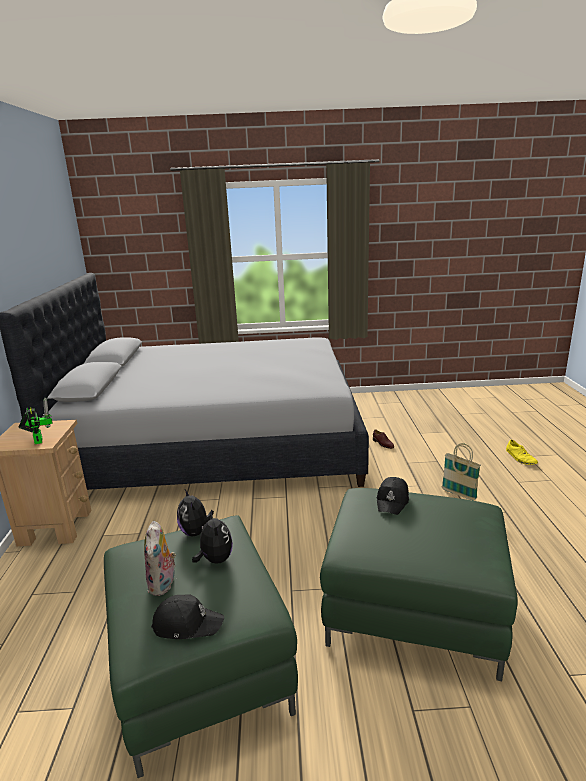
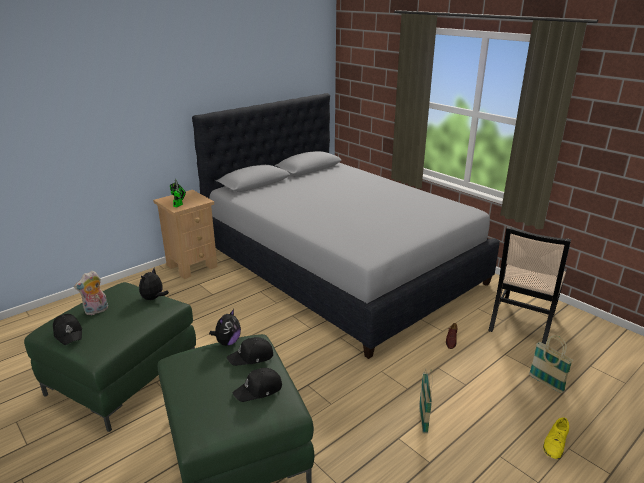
camera: 50 degrees right, 5 degrees up
(215, 559) = (129, 316): plush toy -> plush toy (227, 342)
(394, 412) = (522, 322): none -> chair
(449, 512) = (259, 390): none -> black cap
(463, 434) = (546, 383): none -> basket

